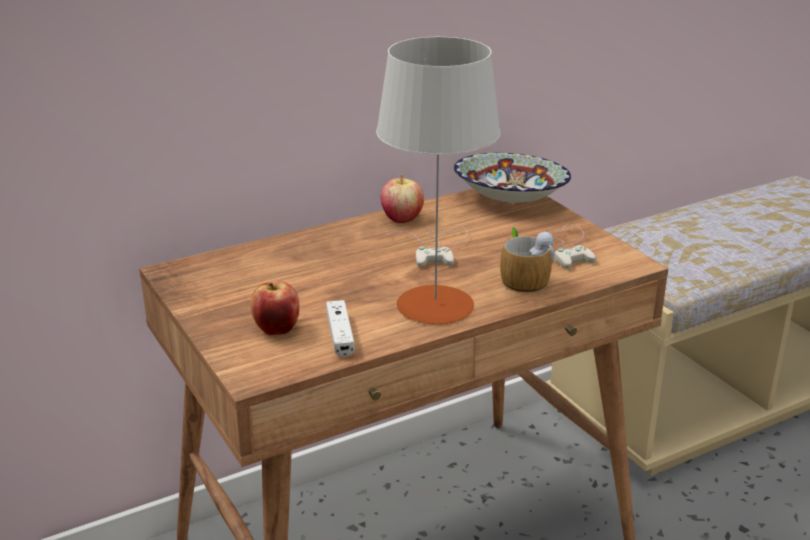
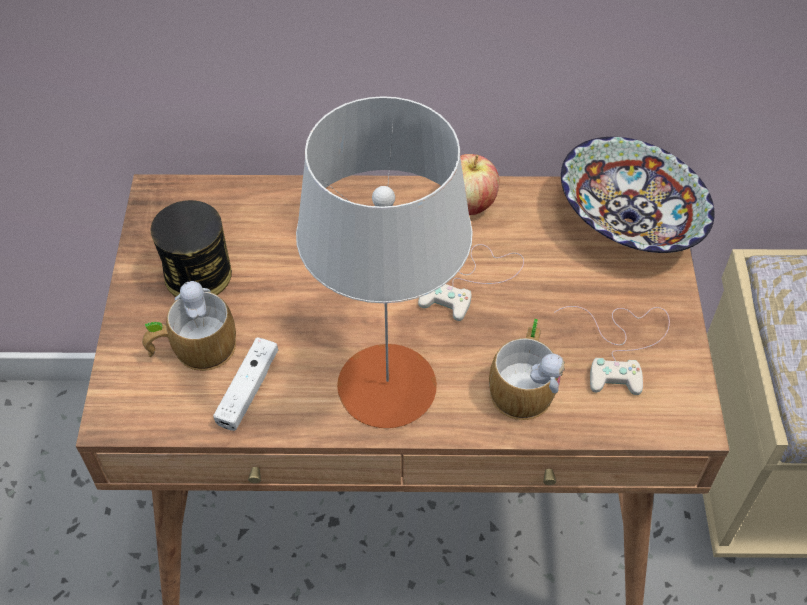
camera: 30 degrees right, 25 degrees up
(243, 297) = (198, 275): none -> can
(277, 329) = (193, 348): apple -> mug

